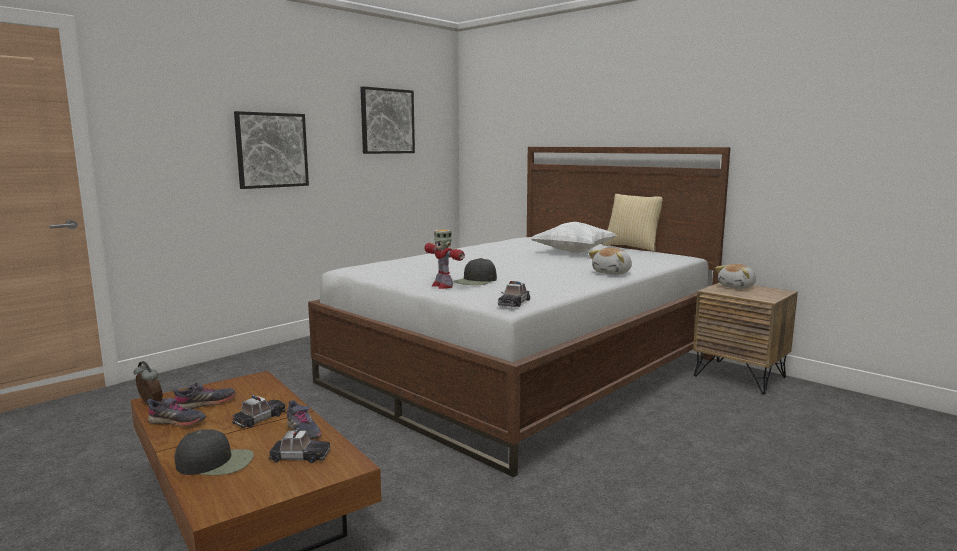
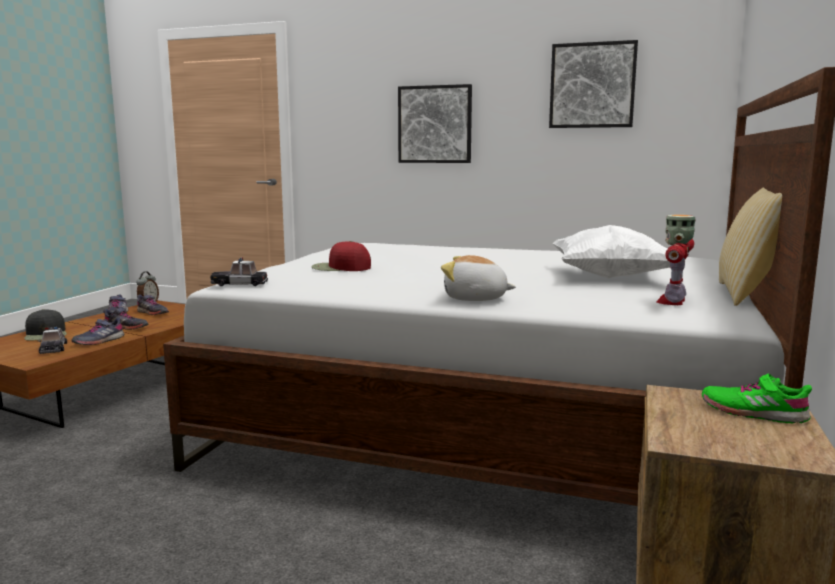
camera: 65 degrees right, 0 degrees up
(259, 418) = (126, 328): toy car -> grey shoe
(442, 286) = (304, 264): toy robot -> toy robot (672, 301)
(476, 281) = (340, 268): black cap -> red cap
(737, 287) = (753, 412): plush toy -> green shoe

